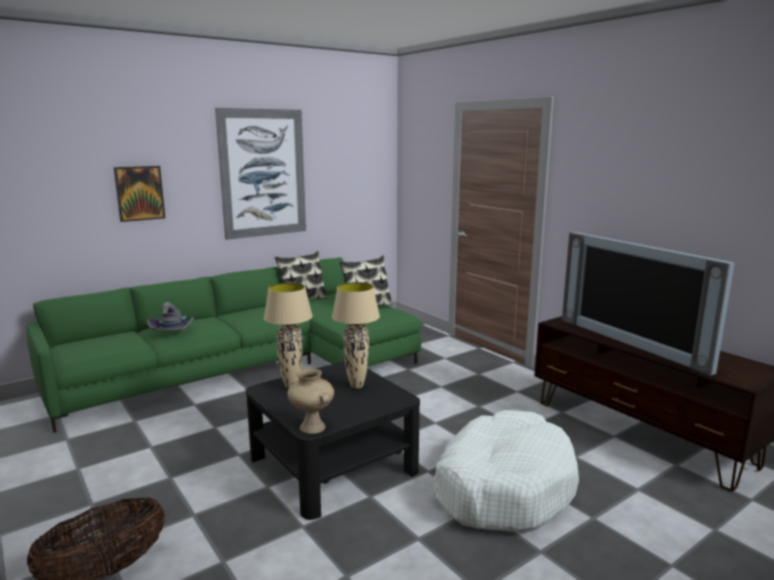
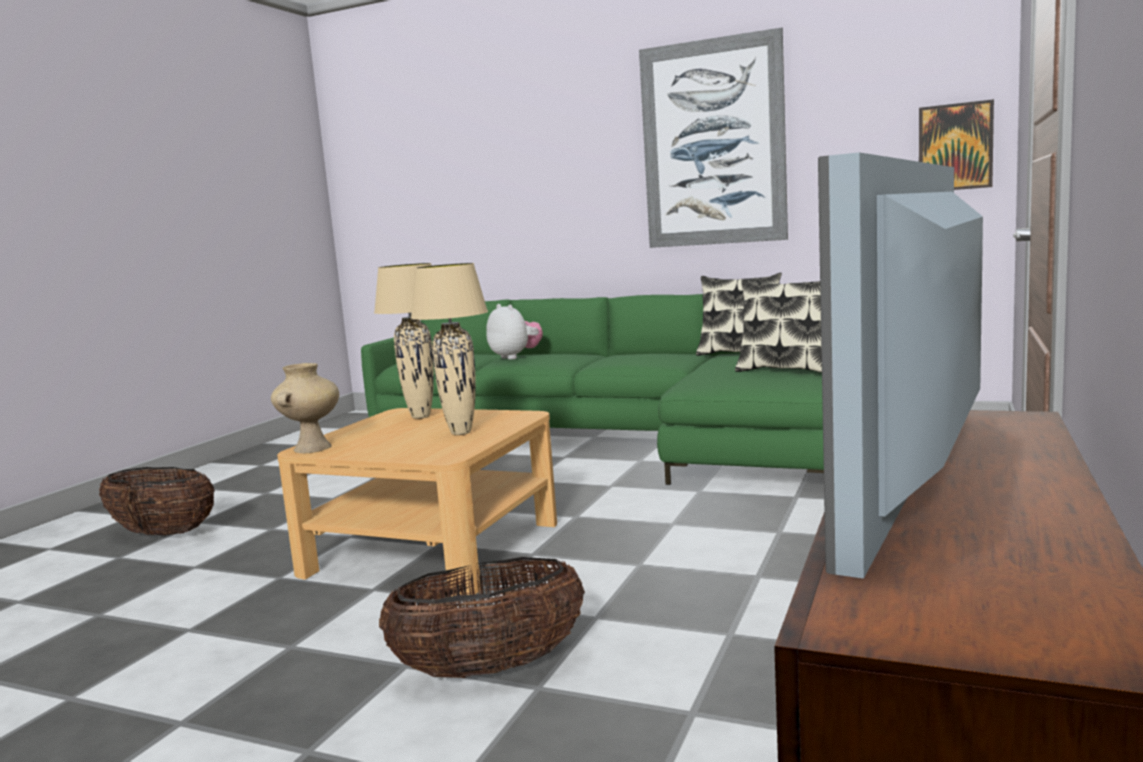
camera: 60 degrees right, 5 degrees down
(139, 193) = (543, 180): picture -> picture (955, 147)
(173, 331) = (515, 357): grey hat -> plush toy
(333, 464) = (434, 547): black coffee table -> beige coffee table
(503, 486) = (489, 668): white dog bed -> basket

